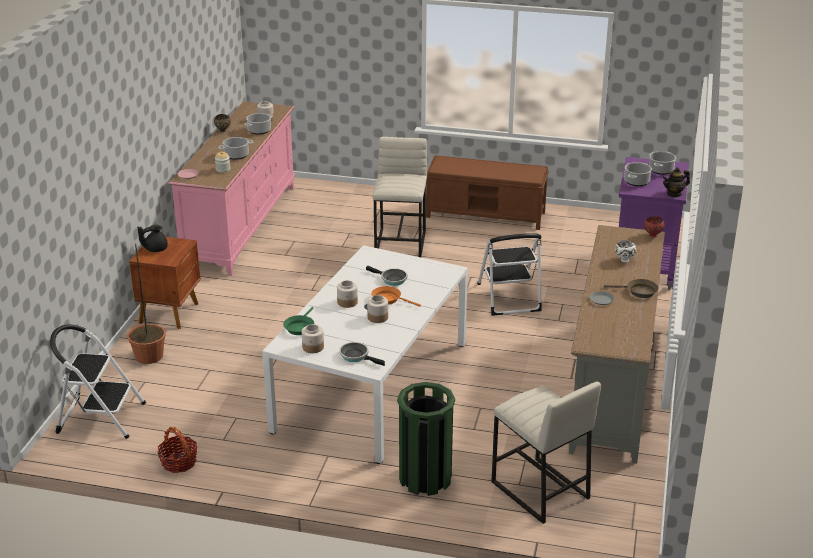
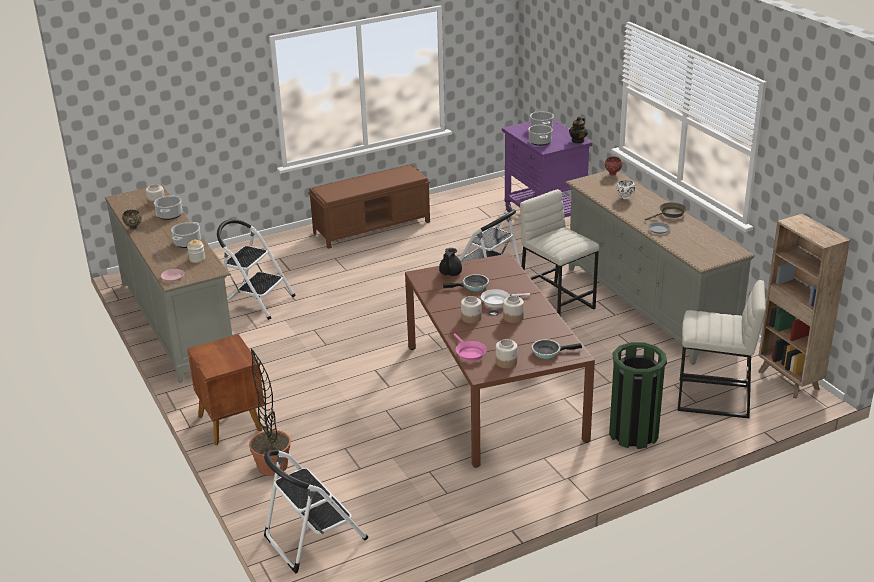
camera: 40 degrees left, 0 degrees up
(155, 249) = (213, 358): black teapot -> black teapot (449, 273)
(179, 462) = (441, 531): basket -> none
(242, 226) = (177, 322): pink cabinet -> grey cabinet
(299, 327) = (469, 353): green frying pan -> pink frying pan
(313, 234) = (254, 301): none -> step ladder
(371, 386) = (493, 391): white dining table -> brown dining table
(389, 299) = (498, 301): orange frying pan -> white frying pan
(400, 243) = (340, 277): beige stool -> beige stool (556, 304)
(636, 515) = (789, 381): none -> brown bookcase

